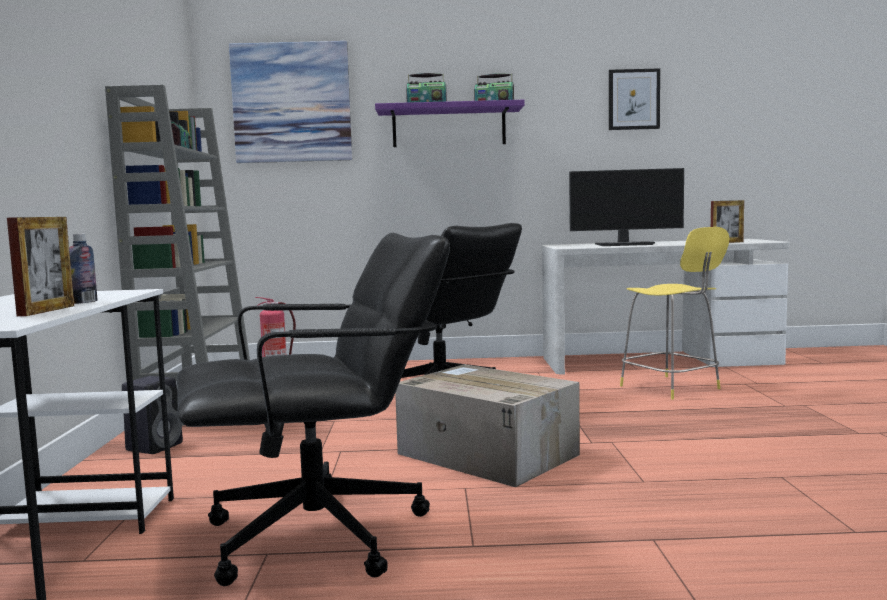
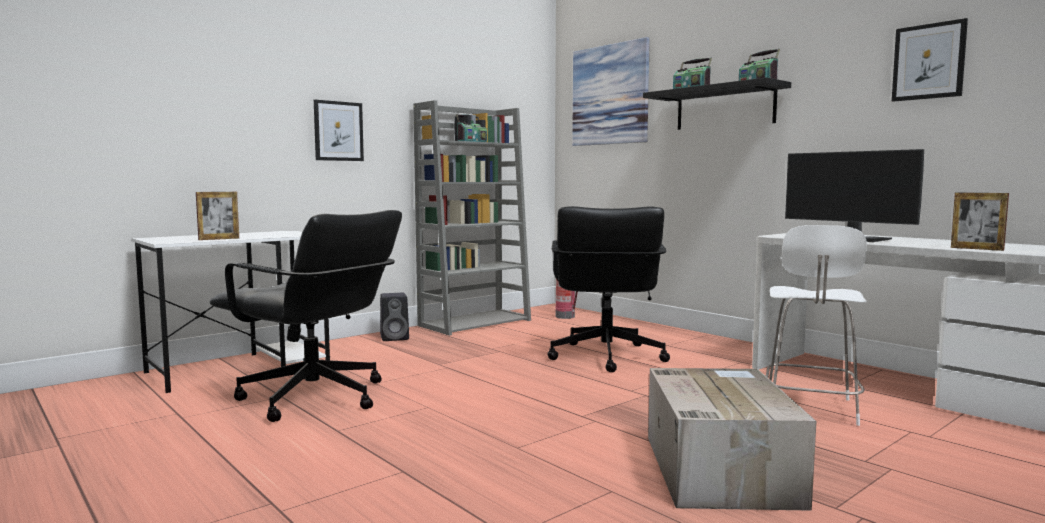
camera: 50 degrees right, 0 degrees up
(39, 119) = (338, 131): none -> picture
(84, 302) = (255, 237): bottle -> none
(449, 127) = (724, 108): purple shelf -> black shelf
(485, 454) = (500, 396): cardboard box -> cardboard box (718, 468)
(672, 388) = (810, 409): yellow stool -> white stool

